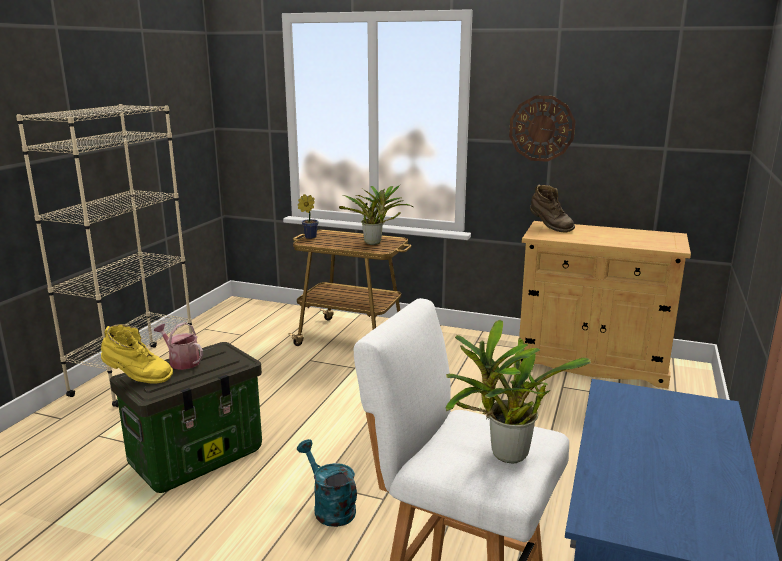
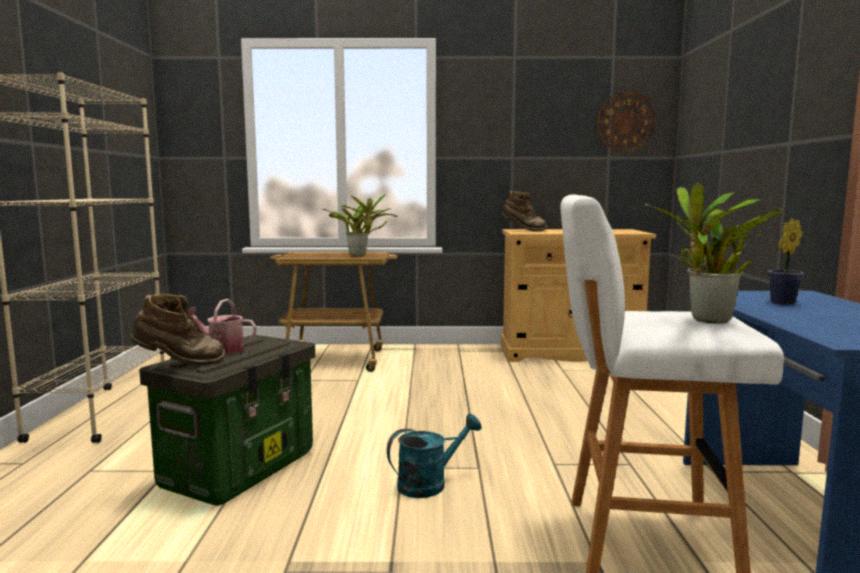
camera: 20 degrees left, 10 degrees down
(137, 378) = (179, 364): yellow boot -> brown boot
(309, 237) = (287, 255): potted plant -> potted plant (780, 303)
(329, 508) = (429, 483): turquoise watering can -> turquoise watering can turned 120 degrees clockwise
(541, 128) = (504, 144): wall clock -> wall clock (625, 122)

